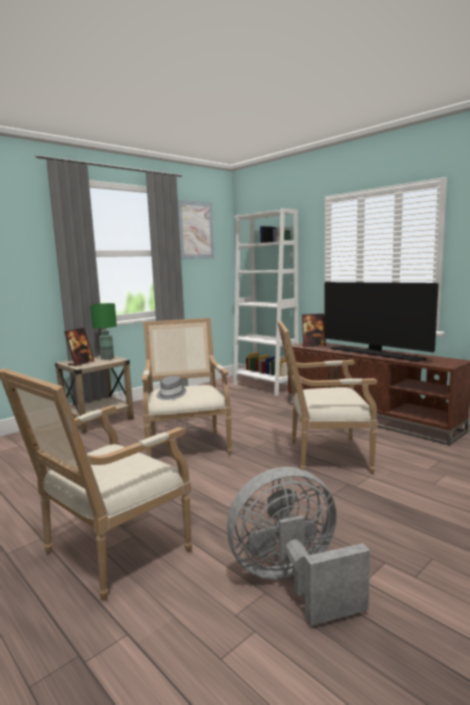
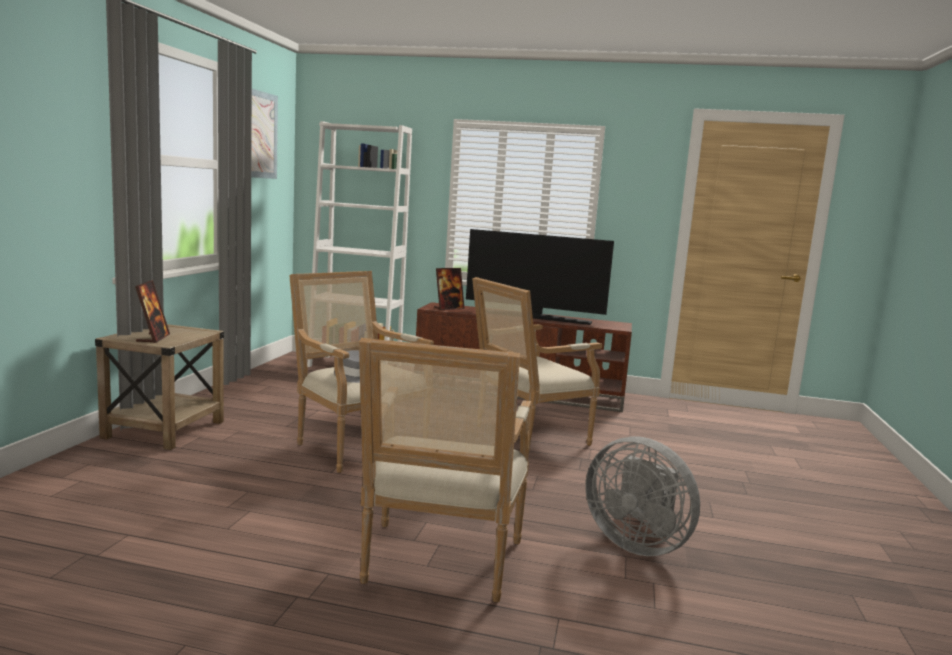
camera: 35 degrees left, 0 degrees up
(107, 358) = (182, 330): green table lamp -> none
(293, 582) = (637, 543): grey fan -> grey fan turned 90 degrees counterclockwise

